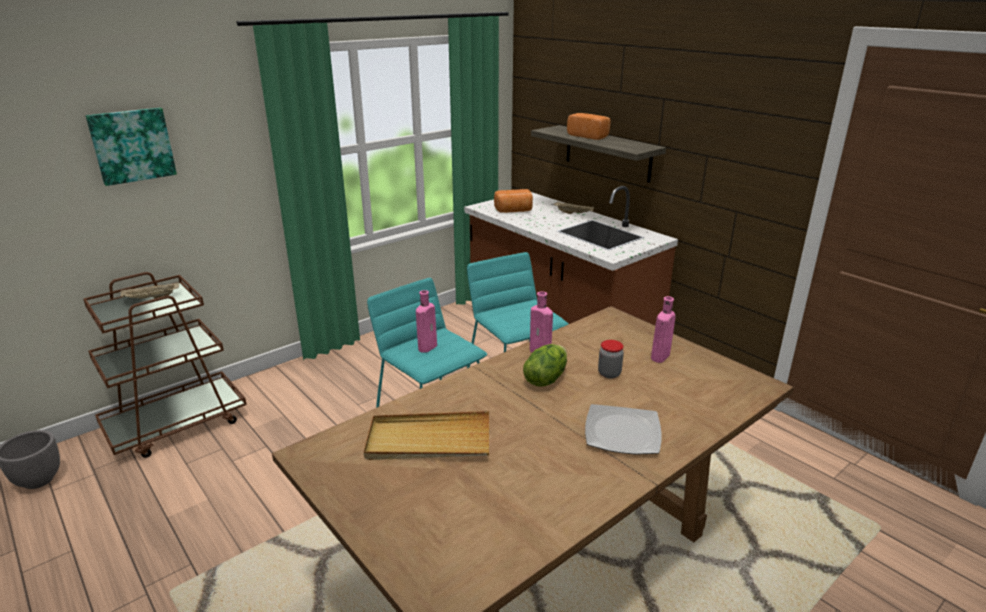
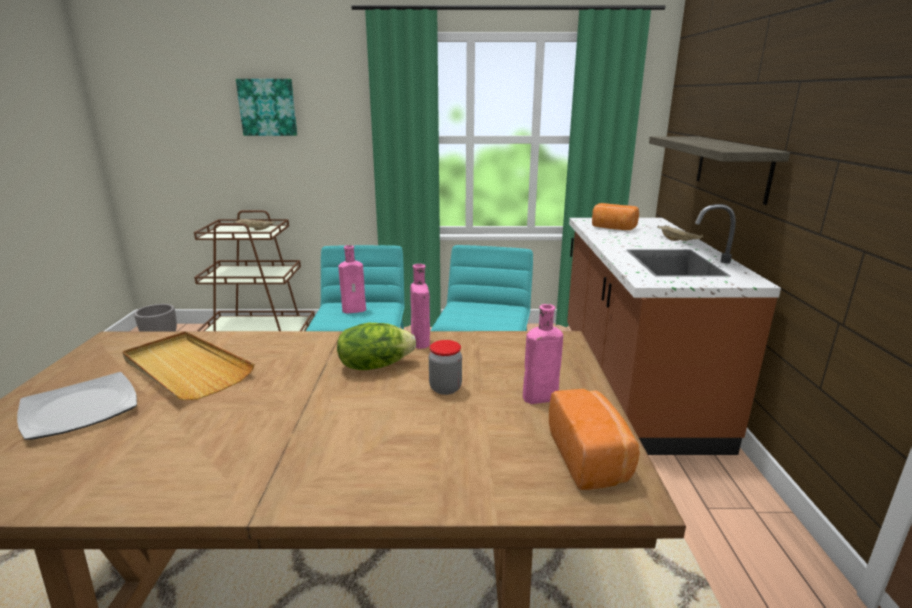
camera: 40 degrees right, 5 degrees down
(589, 136) = (706, 141): bread -> bread (591, 457)
(621, 432) = (336, 448): plate -> plate (81, 408)

